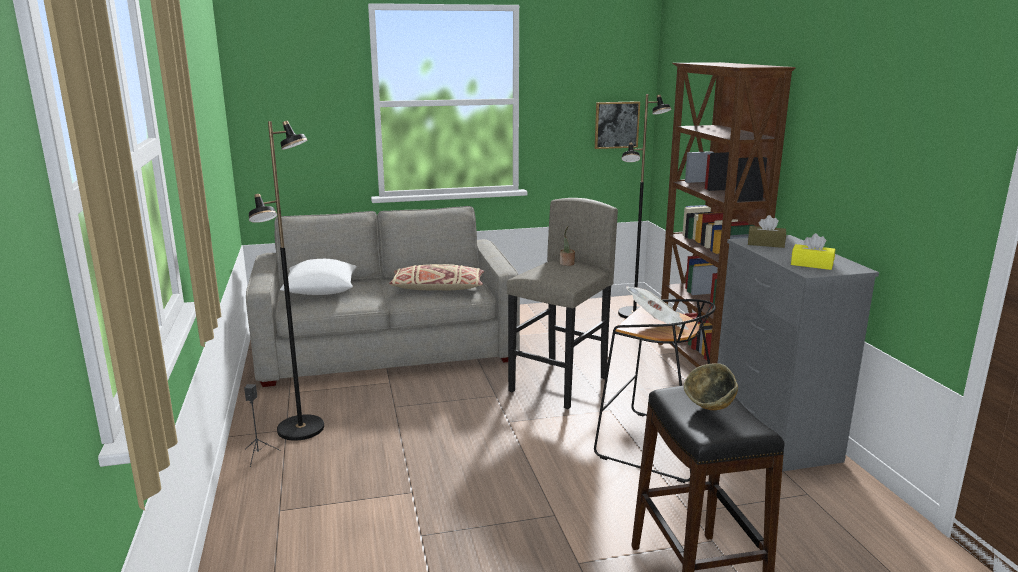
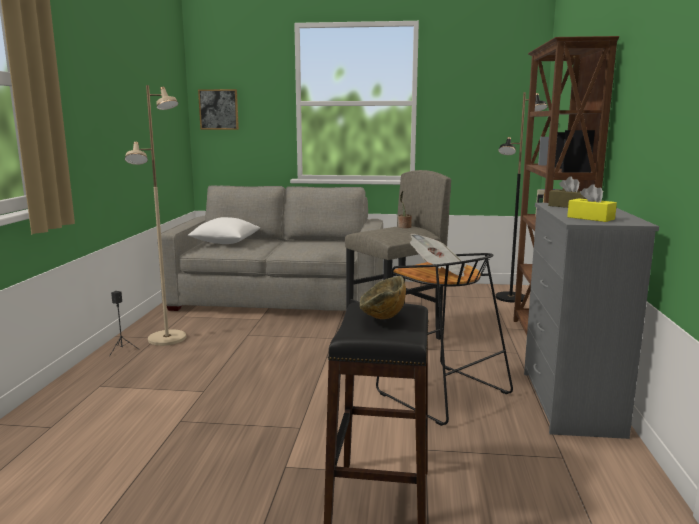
camera: 20 degrees right, 5 degrees down
(301, 429) = (167, 339): black floor lamp -> beige floor lamp
(437, 288) = (313, 248): beige pillow -> none
(616, 125) = (507, 126): picture -> picture (218, 109)

